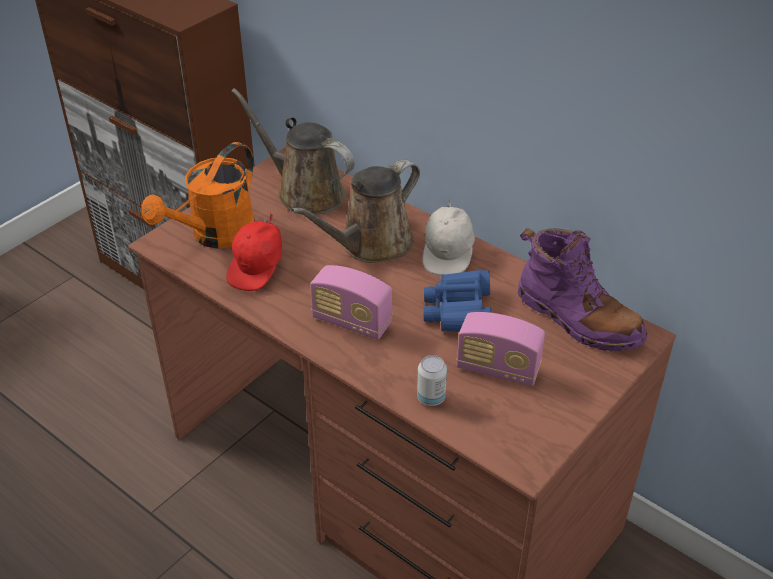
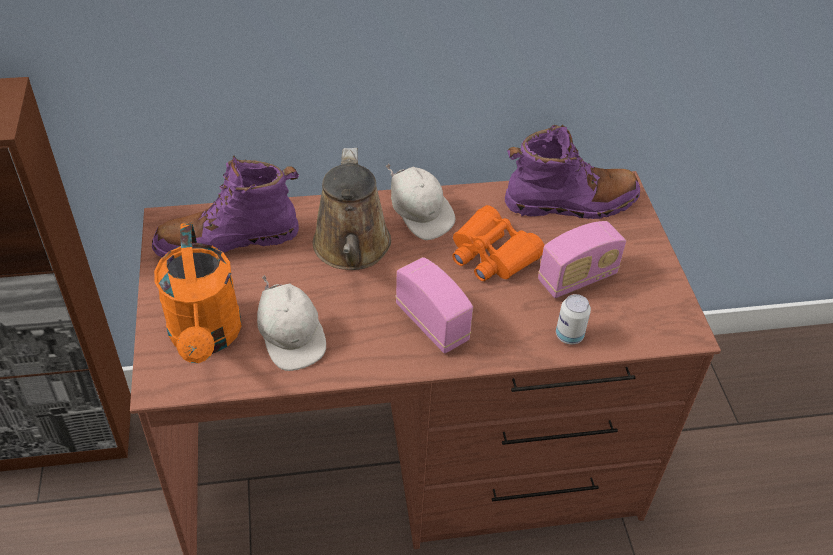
camera: 50 degrees left, 5 degrees up
(258, 269) = (291, 338): red cap -> white cap
(305, 192) = (228, 241): brown watering can -> purple boot
(351, 322) = (432, 323): radio -> radio turned 105 degrees counterclockwise
(459, 311) = (492, 255): blue binoculars -> orange binoculars

